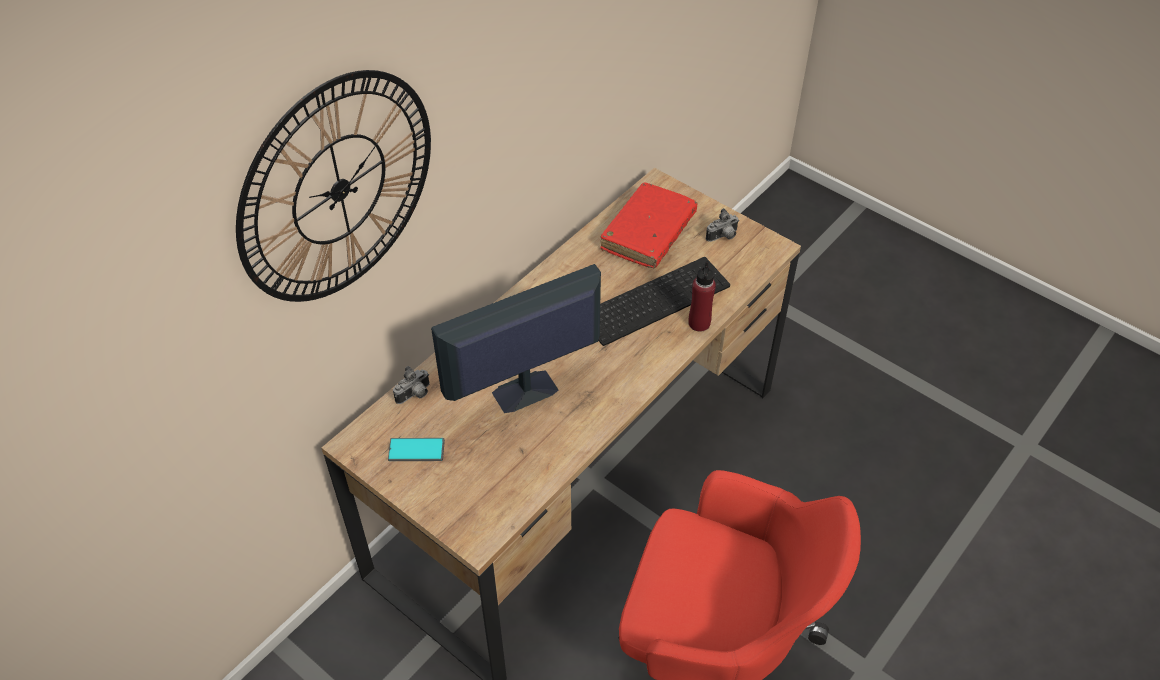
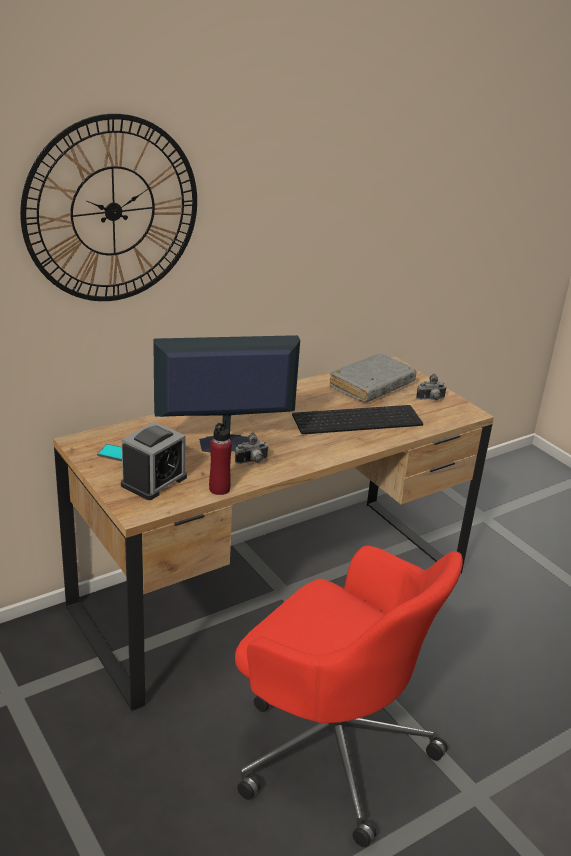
camera: 15 degrees right, 20 degrees down
(415, 395) = (140, 427): camera -> camera (252, 462)
(473, 481) = (154, 481): none -> alarm clock
(648, 233) = (371, 386): red book -> grey book
(699, 323) = (386, 439): red bottle -> red bottle (219, 489)

